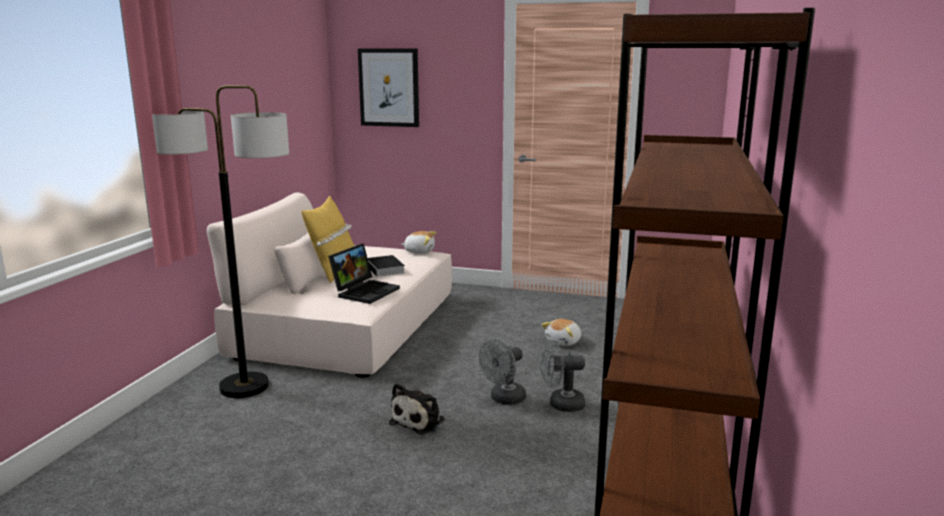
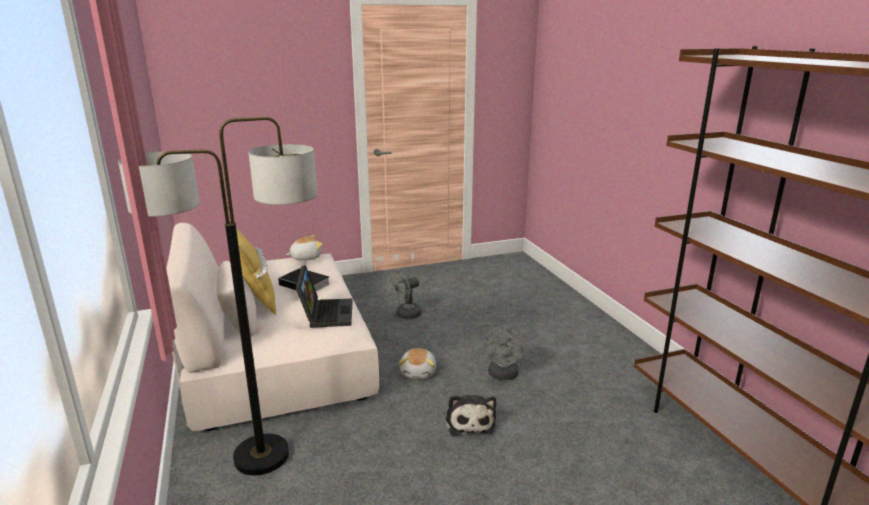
camera: 35 degrees left, 5 degrees up
(389, 87) = (230, 92): picture -> none
(561, 404) = (545, 364): grey fan -> grey fan (405, 315)
(564, 342) = (476, 309): plush toy -> plush toy (419, 372)

